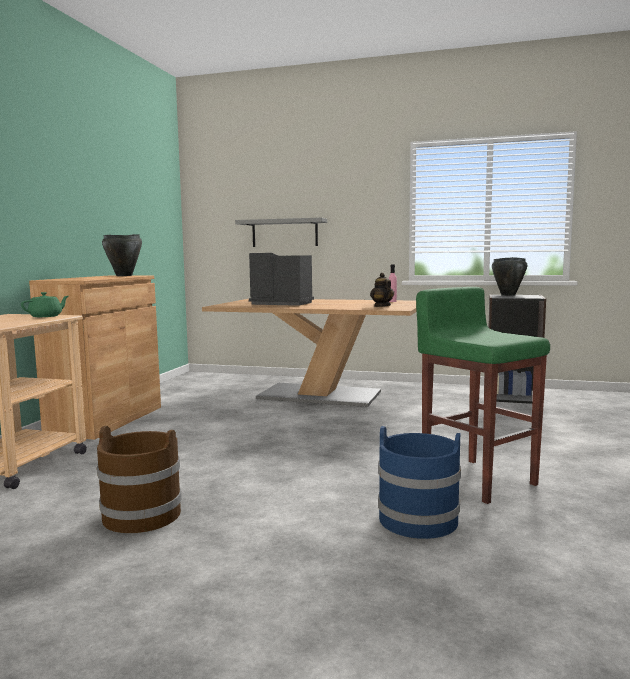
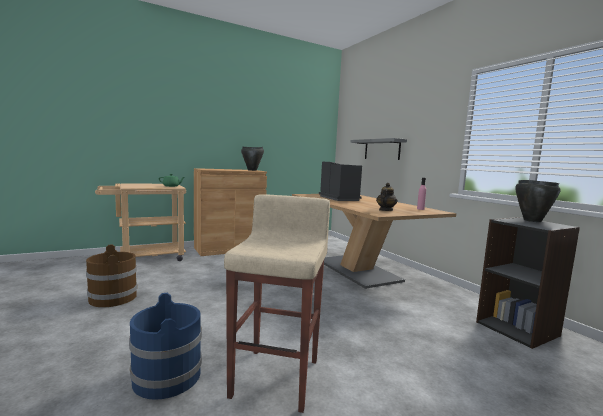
camera: 45 degrees right, 0 degrees up
(478, 479) = (277, 376): green stool -> beige stool

